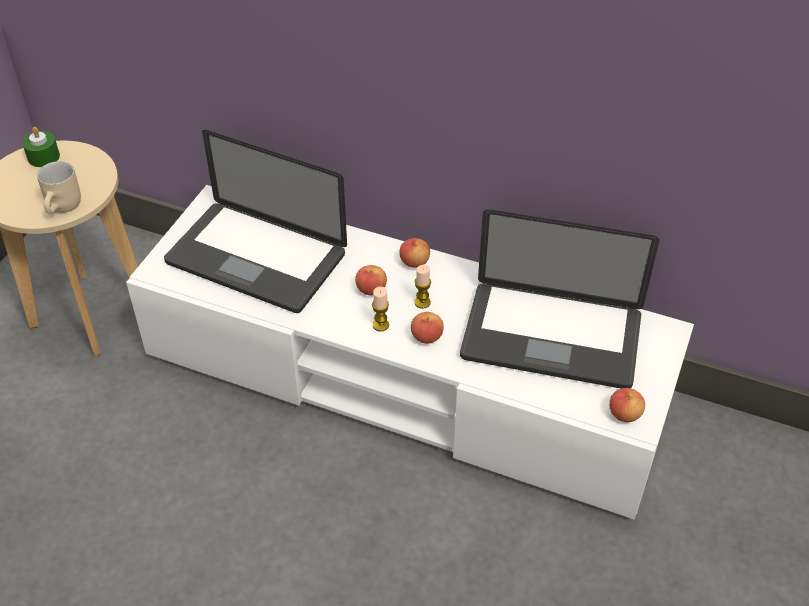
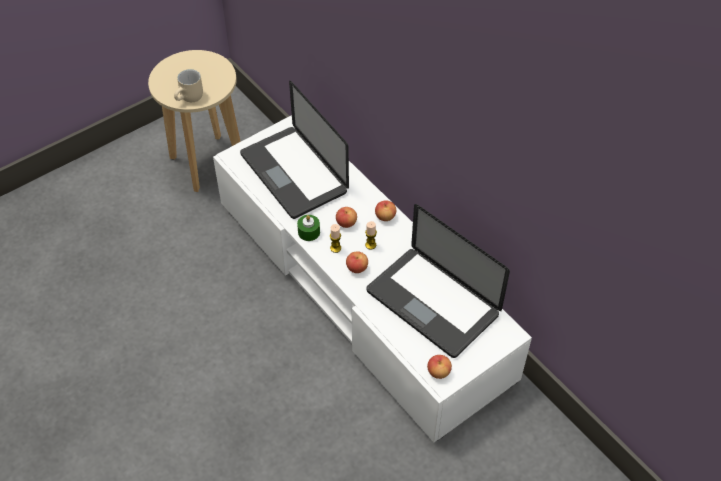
camera: 30 degrees right, 5 degrees up
(43, 157) = (200, 60): green candle -> green candle (309, 232)

